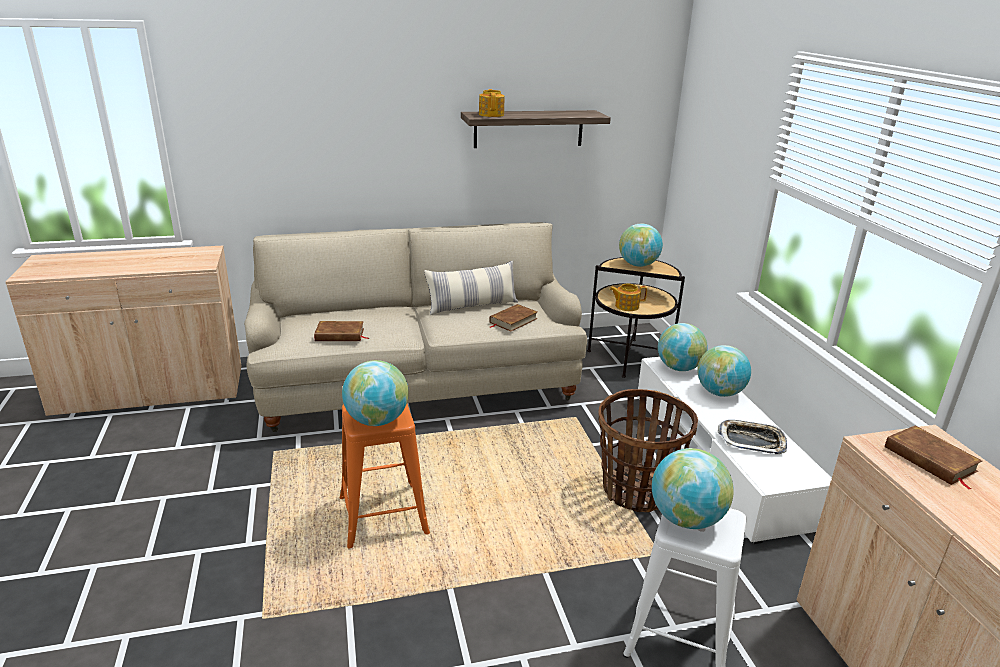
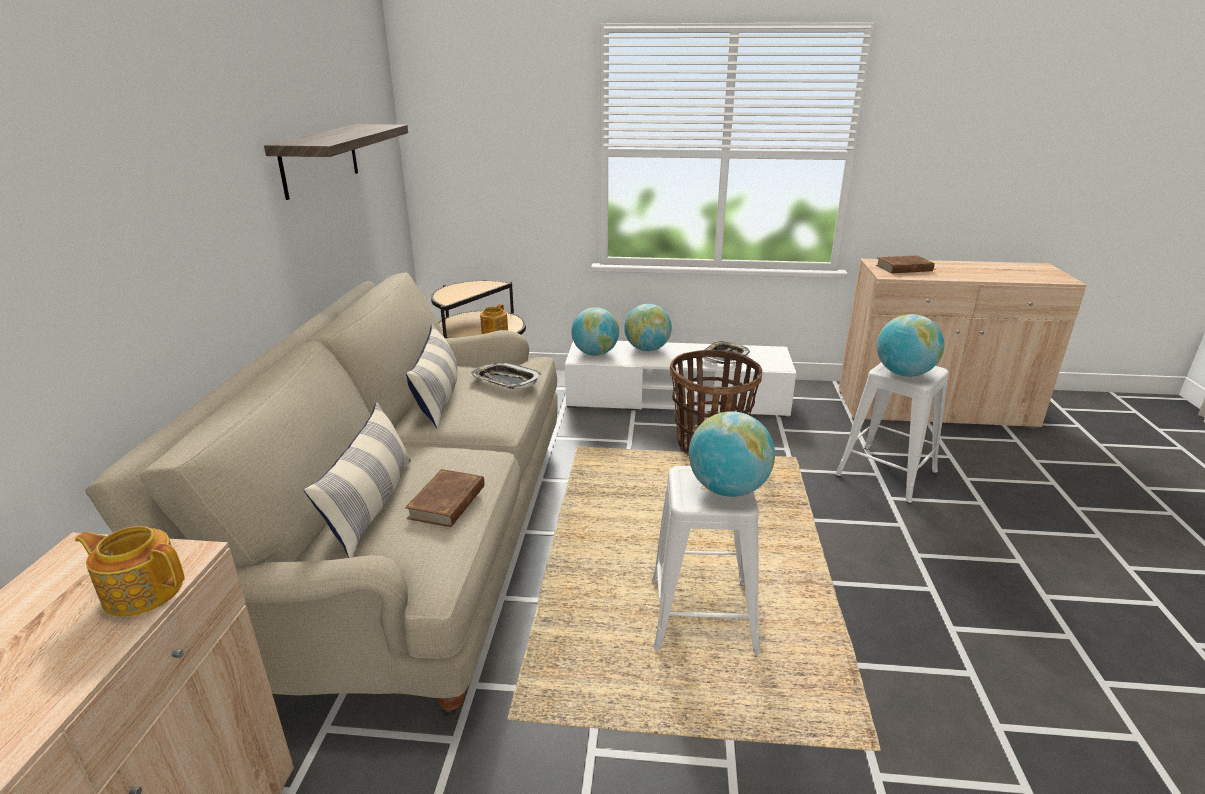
camera: 70 degrees left, 0 degrees up
(333, 317) = (372, 505): none -> pillow
(383, 515) = (702, 614): orange stool -> white stool
(491, 114) = (317, 140): teapot -> teapot (143, 590)
(513, 320) = (505, 381): brown book -> tray
(638, 265) = (462, 291): globe -> none

